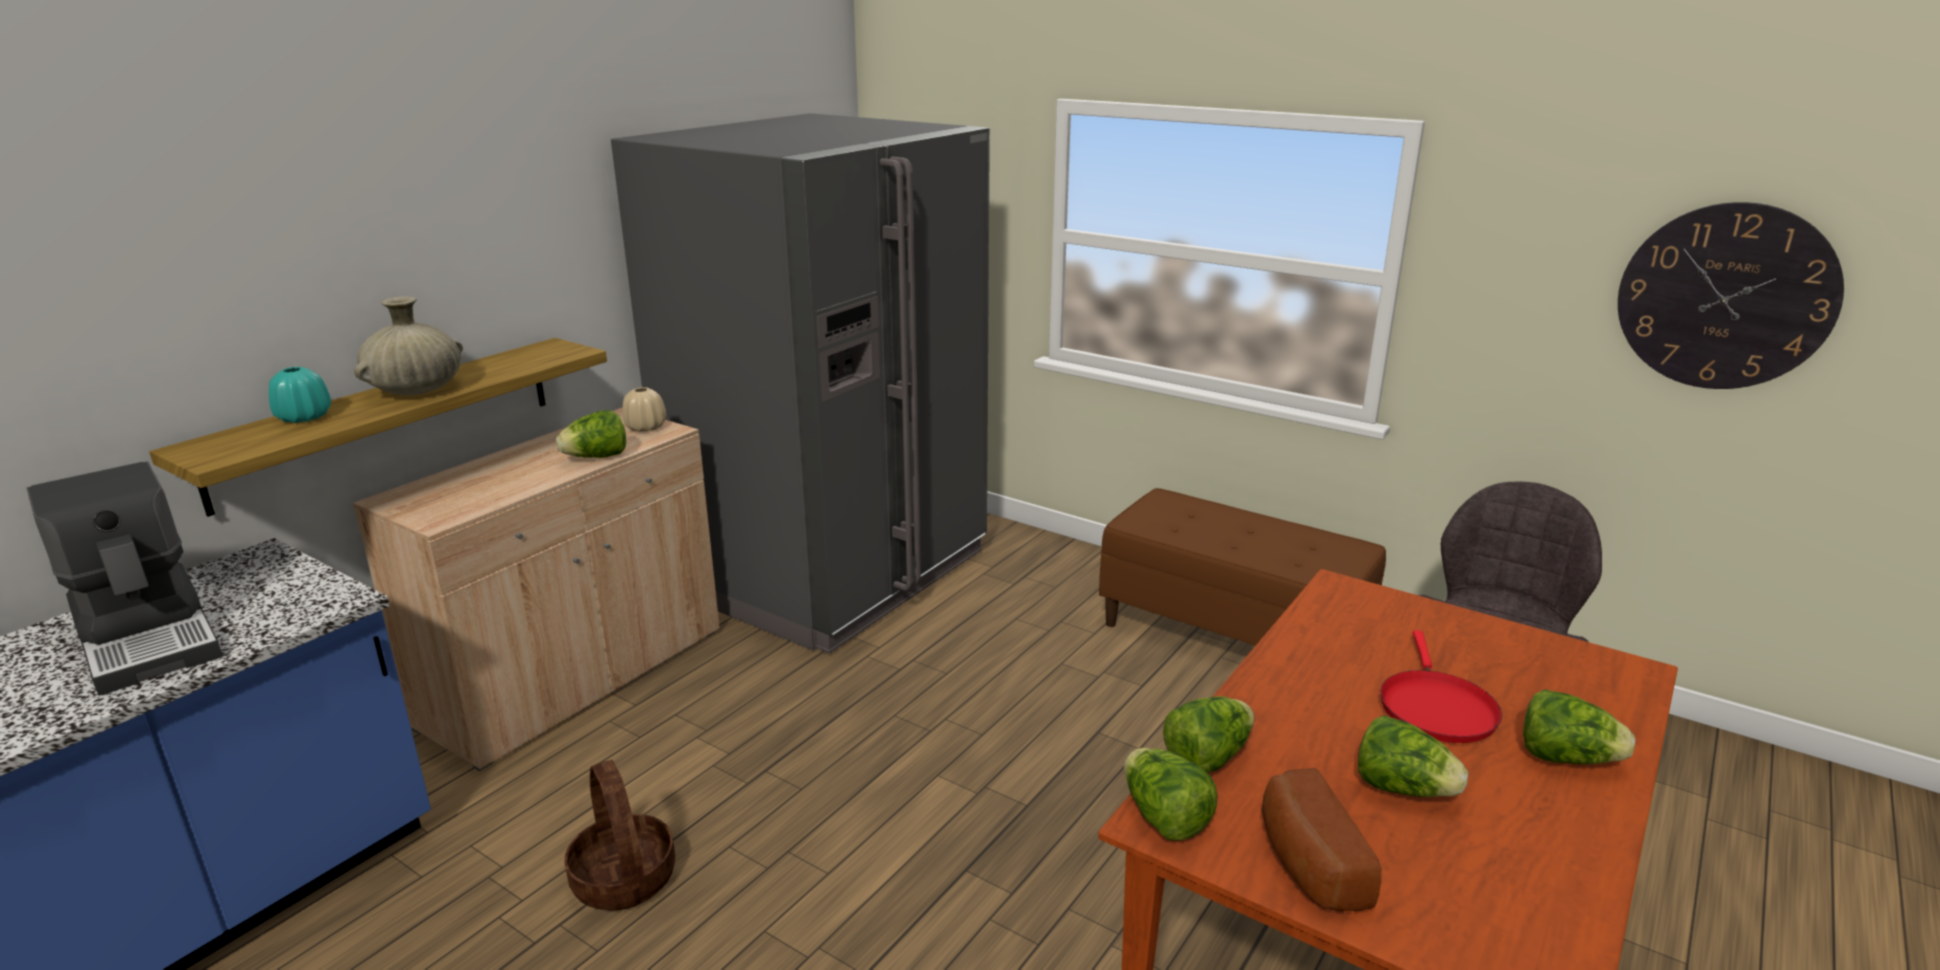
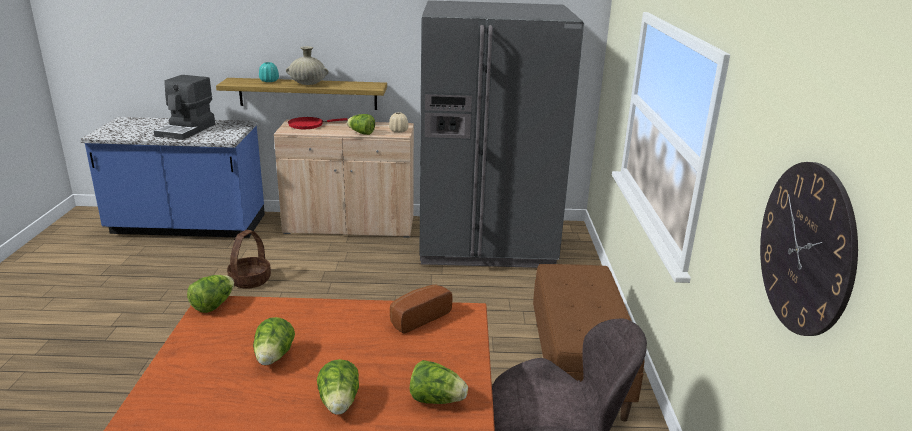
camera: 55 degrees right, 0 degrees up
(1207, 757) = (265, 306): lettuce -> lettuce (436, 400)
(1306, 863) = (199, 341): bread -> bread (417, 317)
(1435, 708) = (359, 357): red frying pan -> red frying pan (308, 125)

